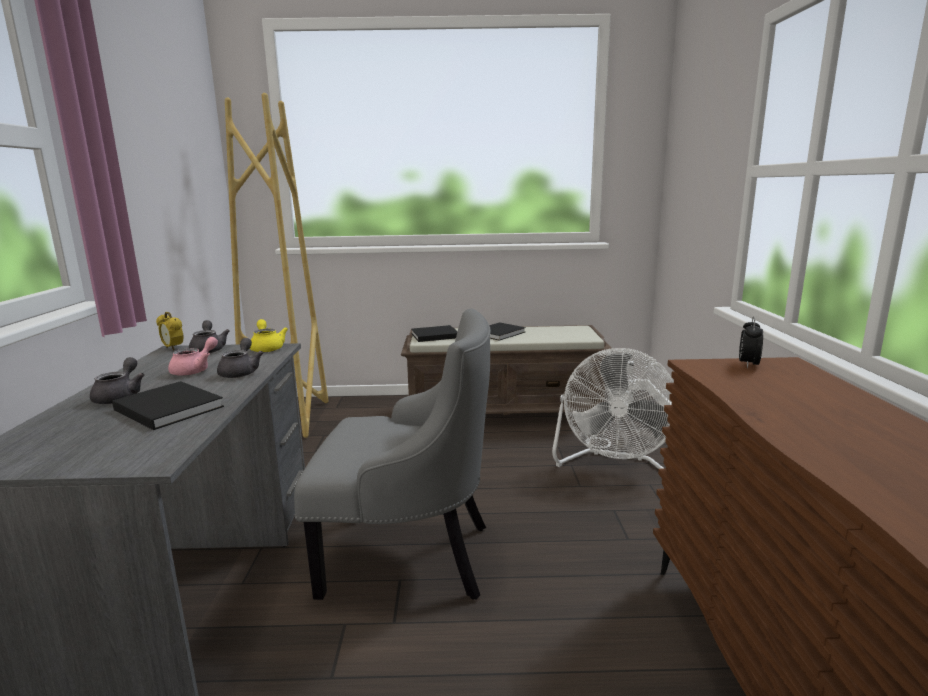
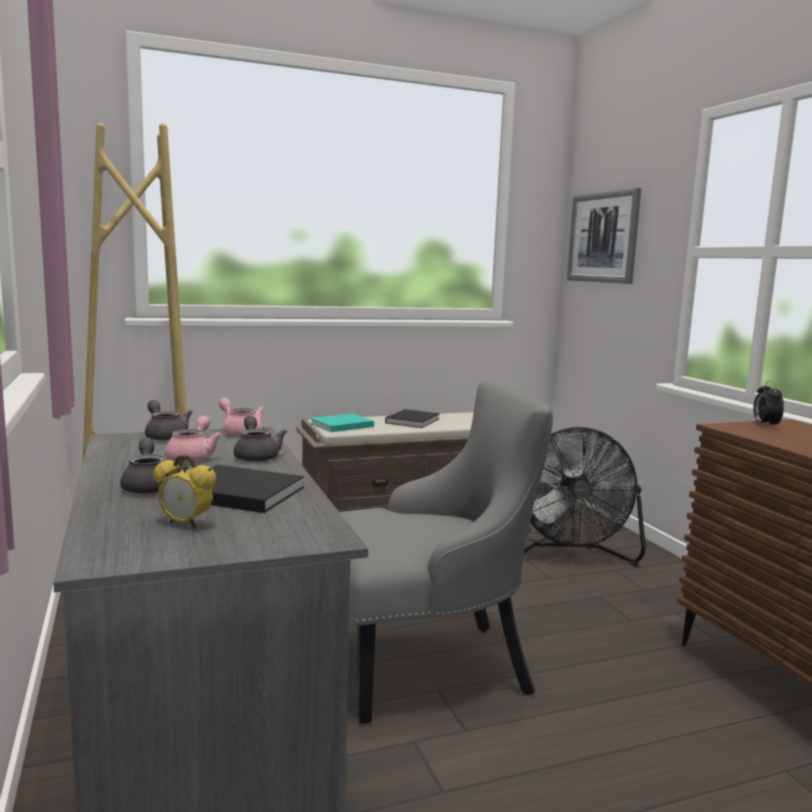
camera: 20 degrees left, 5 degrees down
(173, 348) = (112, 436): alarm clock -> alarm clock (186, 524)
(267, 348) = (240, 432): yellow teapot -> pink teapot
(433, 335) = (340, 425): black book -> turquoise book
(612, 463) = (564, 553): white fan -> black fan
(689, 159) = (603, 237): none -> picture

